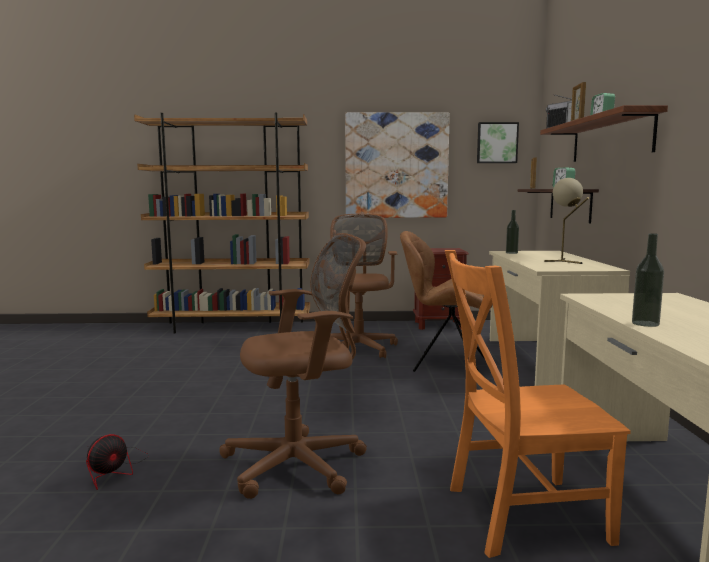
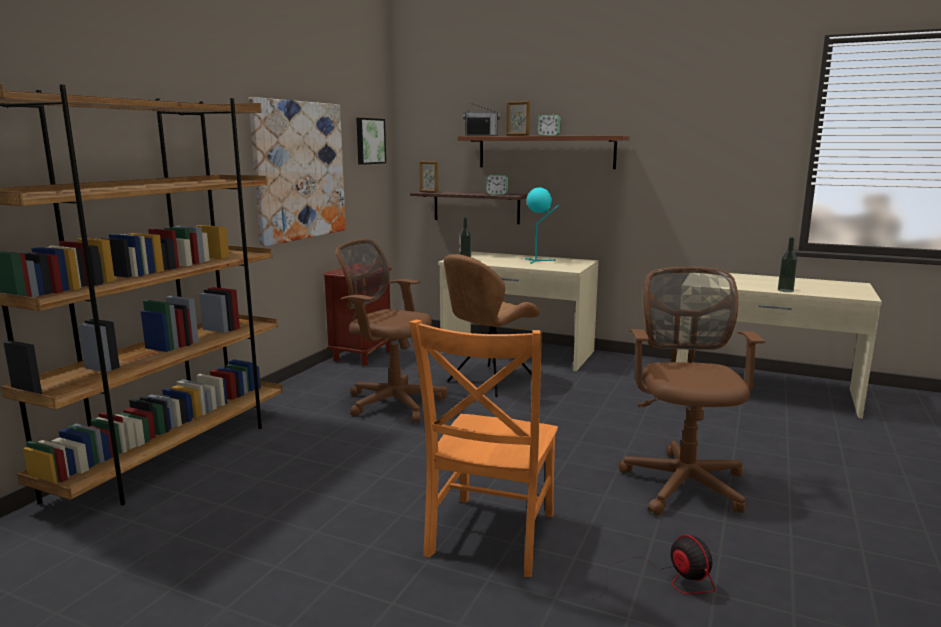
camera: 65 degrees left, 5 degrees up
(519, 514) = (775, 429): orange chair -> orange chair (489, 537)
(564, 261) = (538, 261): beige table lamp -> turquoise table lamp

